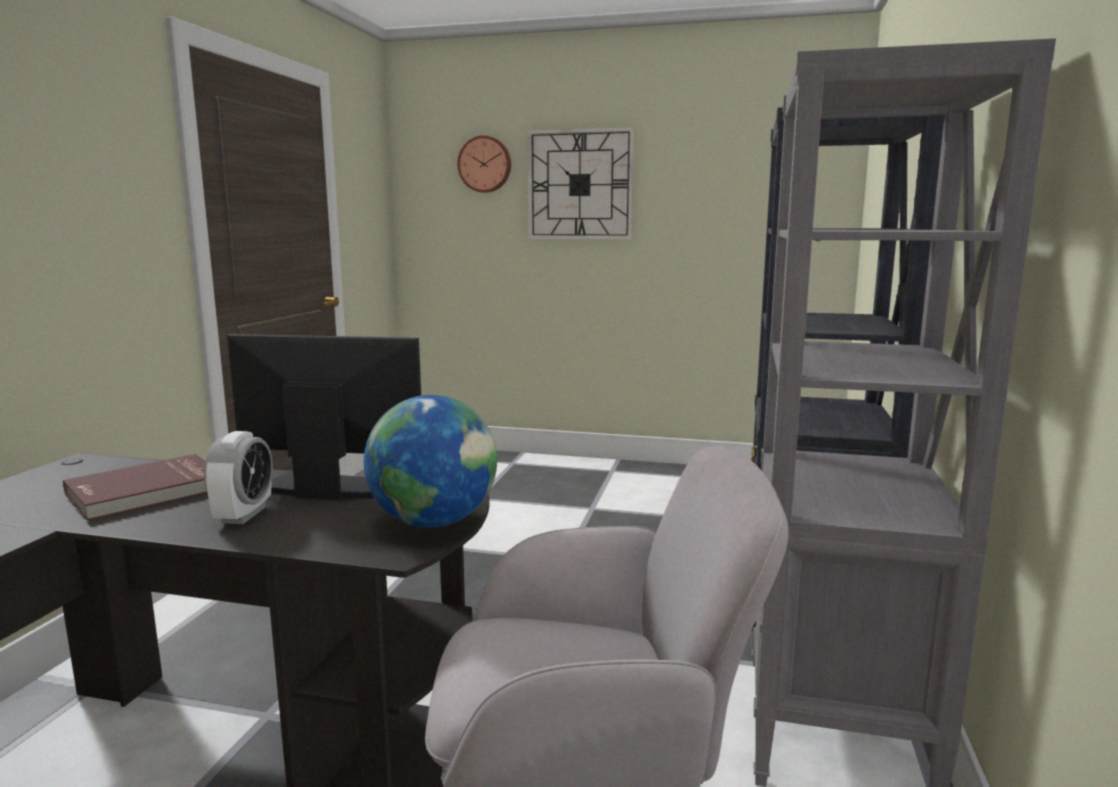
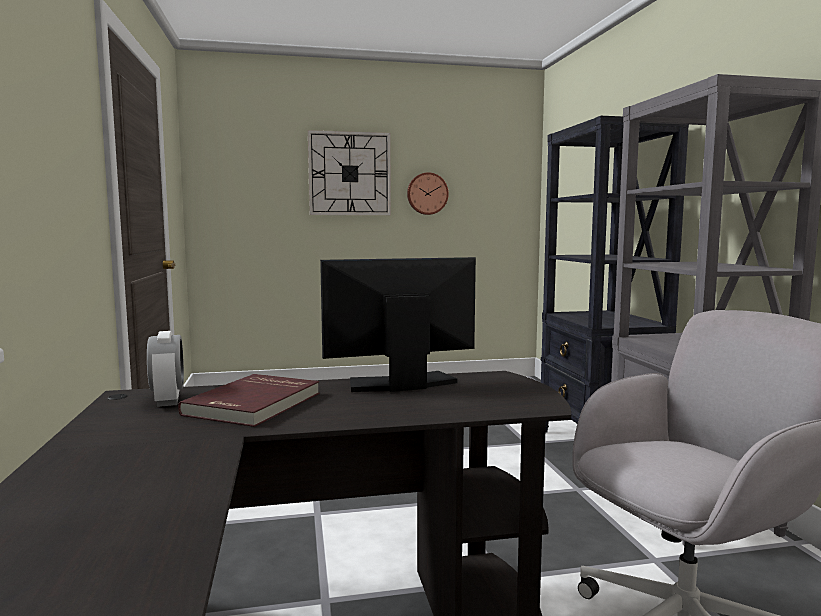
camera: 25 degrees left, 5 degrees down
(243, 515) = (379, 405): alarm clock -> alarm clock (168, 400)
(434, 522) = (523, 390): globe -> none
(485, 164) = (271, 155): wall clock -> wall clock (427, 193)

